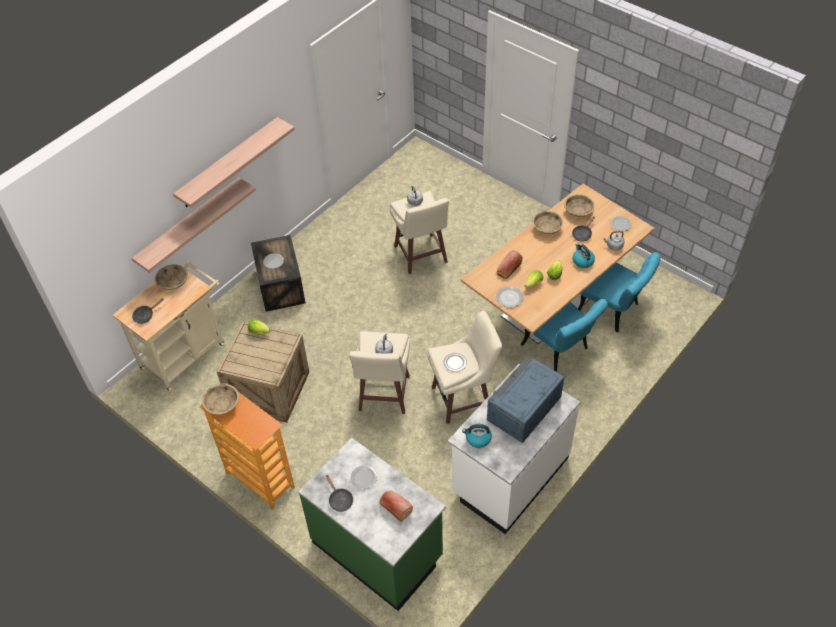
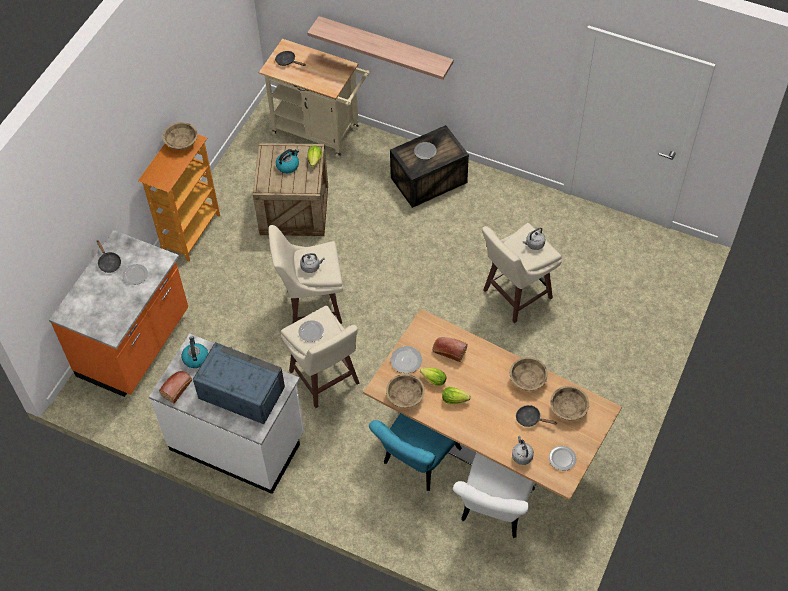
camera: 75 degrees right, 5 degrees up
(173, 283) = (332, 68): beige bowl -> beige bowl (405, 396)
(229, 163) = (446, 38): shelf -> none
(339, 500) = (109, 263): black frying pan -> black frying pan turned 75 degrees counterclockwise
(378, 549) = (135, 345): green counter -> orange counter
(395, 507) = (107, 307): bread -> bread (177, 388)
(582, 261) = (485, 425): kettle -> kettle (288, 165)
(613, 311) = (494, 511): turquoise chair -> white chair

